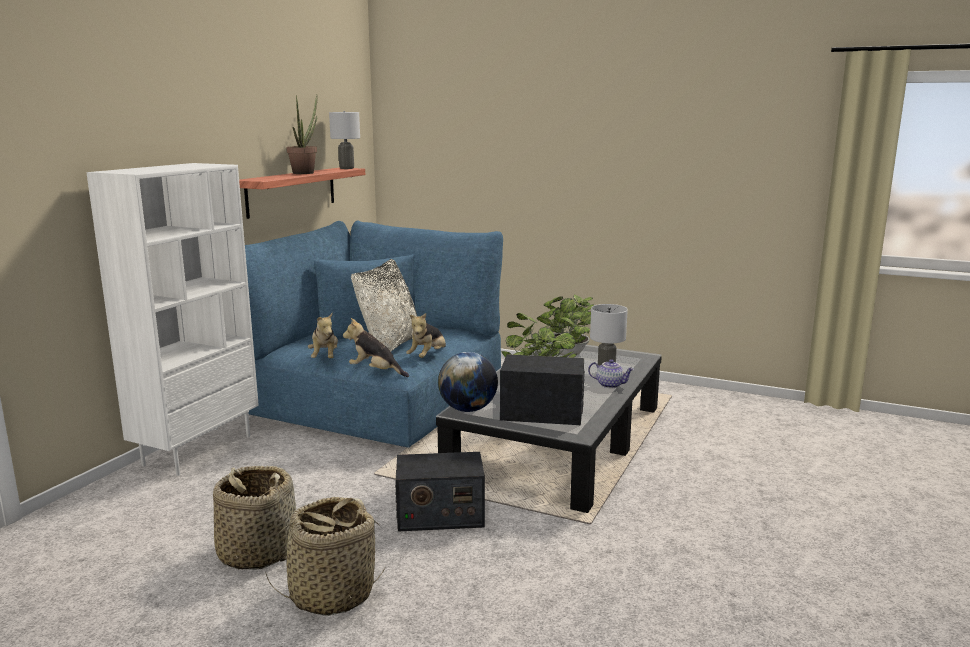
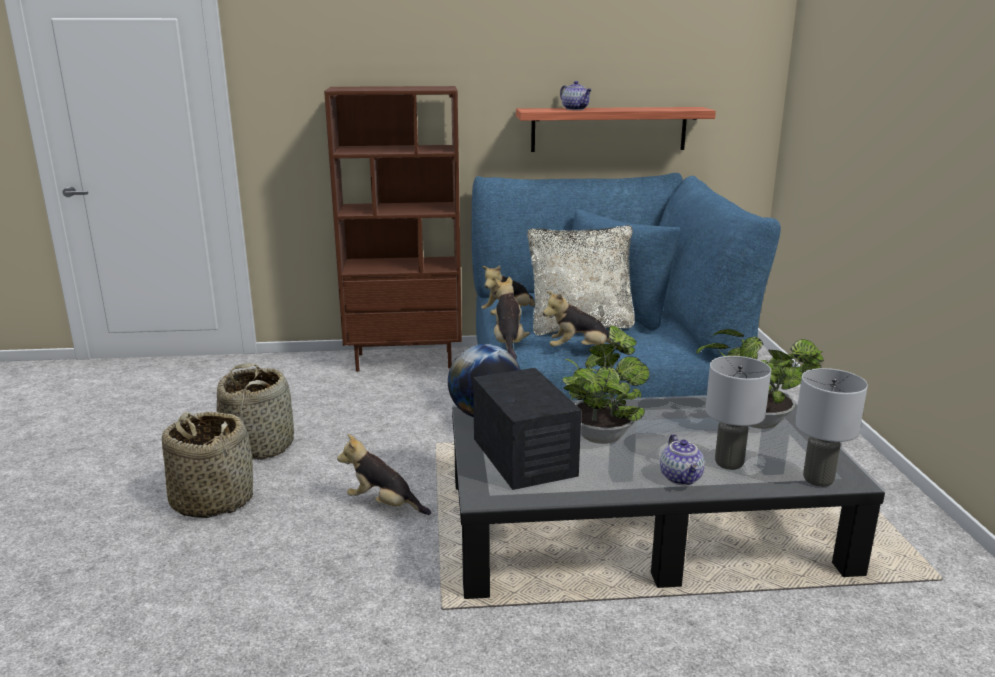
camera: 60 degrees right, 5 degrees up
(197, 449) = (405, 360): white bookcase -> brown bookcase
(283, 176) = (576, 109): none -> teapot
(306, 173) = (621, 108): potted plant -> none
(346, 168) = (694, 108): white table lamp -> white table lamp (816, 479)
(439, 515) = (384, 505): radio -> plush toy

